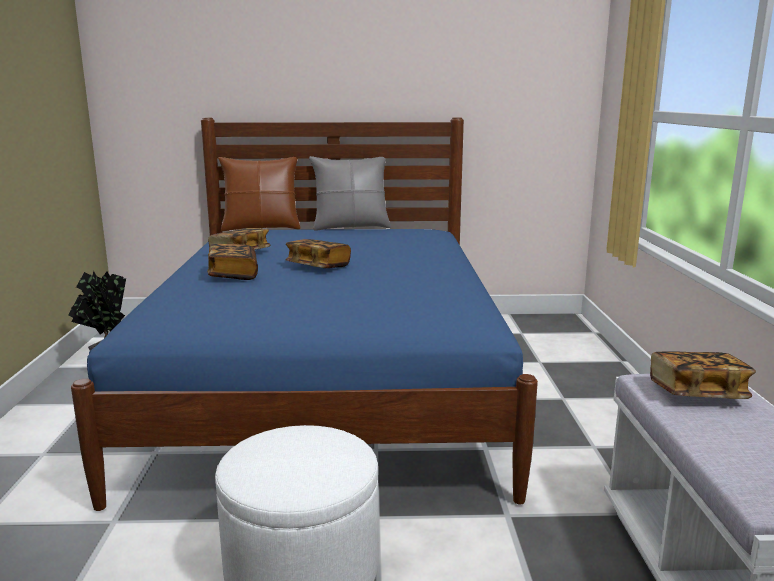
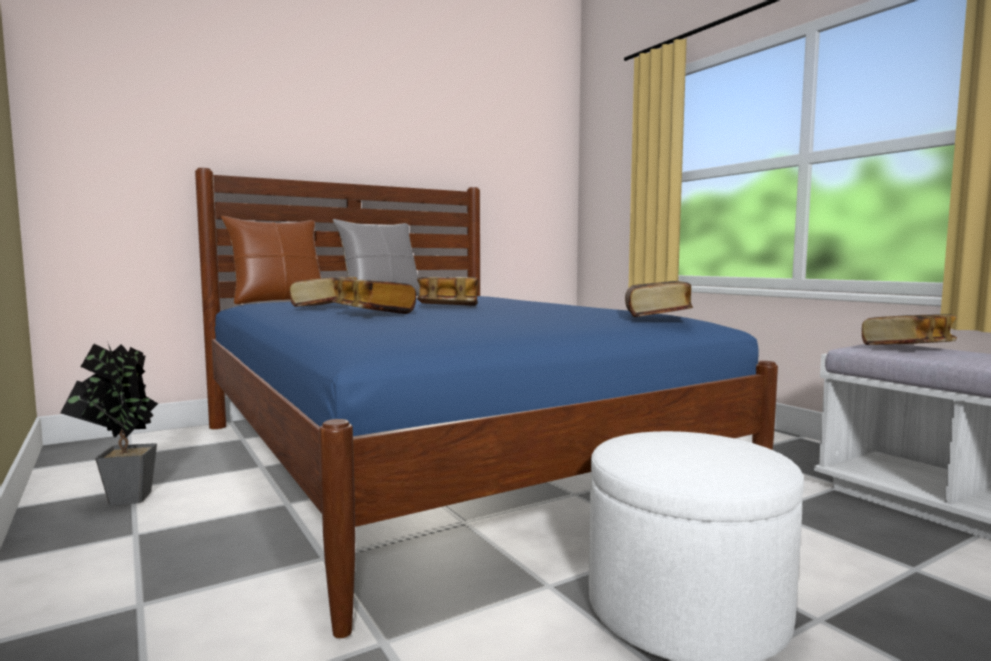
camera: 30 degrees left, 10 degrees down
(429, 315) = (657, 316): none -> book

